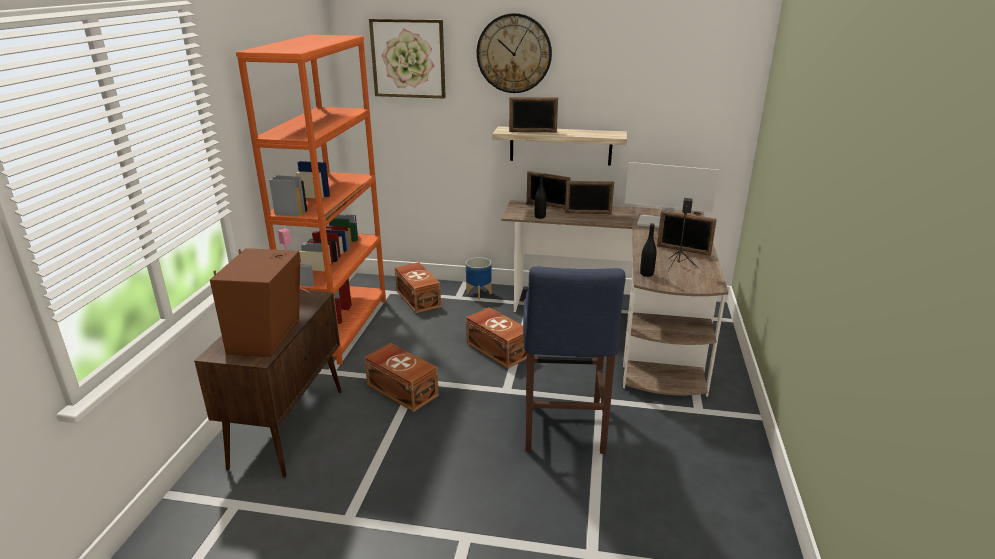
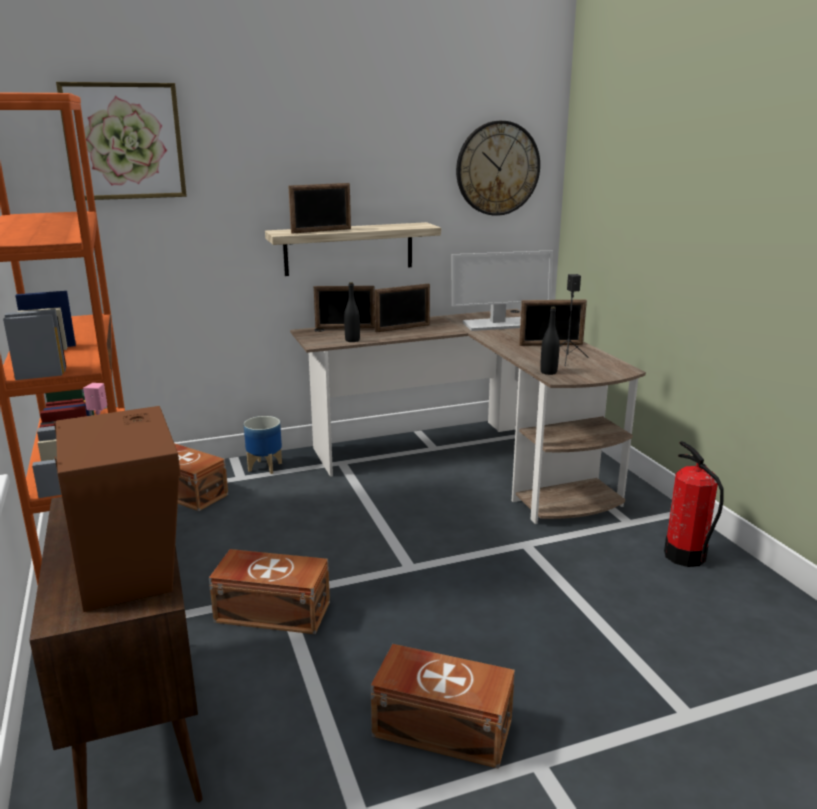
camera: 30 degrees left, 5 degrees down
(498, 349) = (352, 523): brown storage box -> brown storage box (441, 726)
(514, 53) = (280, 129): wall clock -> wall clock (497, 168)
(563, 429) = (518, 588): blue stool -> none
(716, 450) = (685, 556): none -> fire extinguisher

